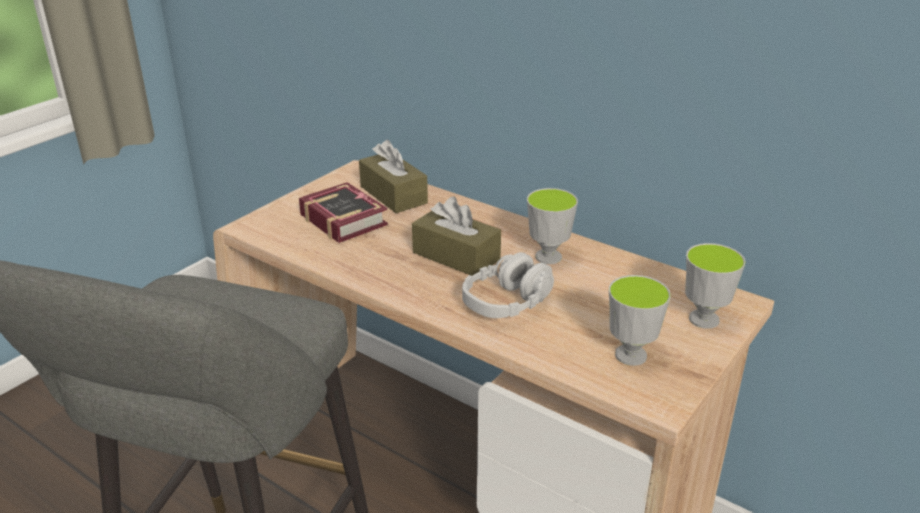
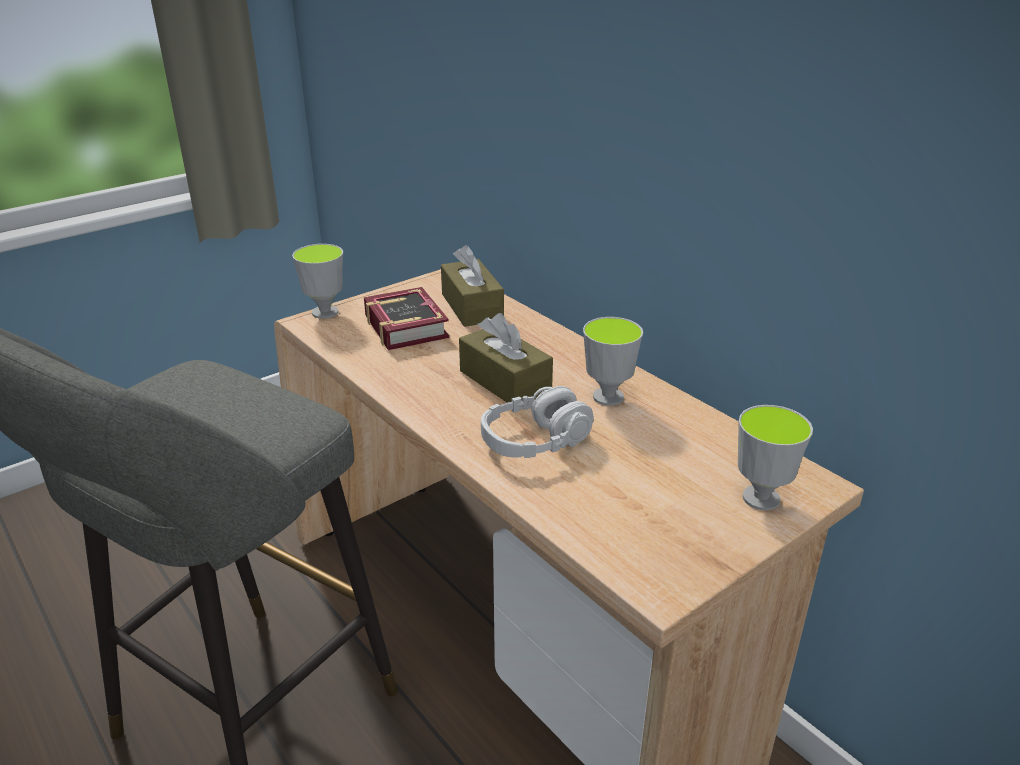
camera: 15 degrees right, 0 degrees up
(630, 355) = (649, 526): cup -> cup (325, 312)

